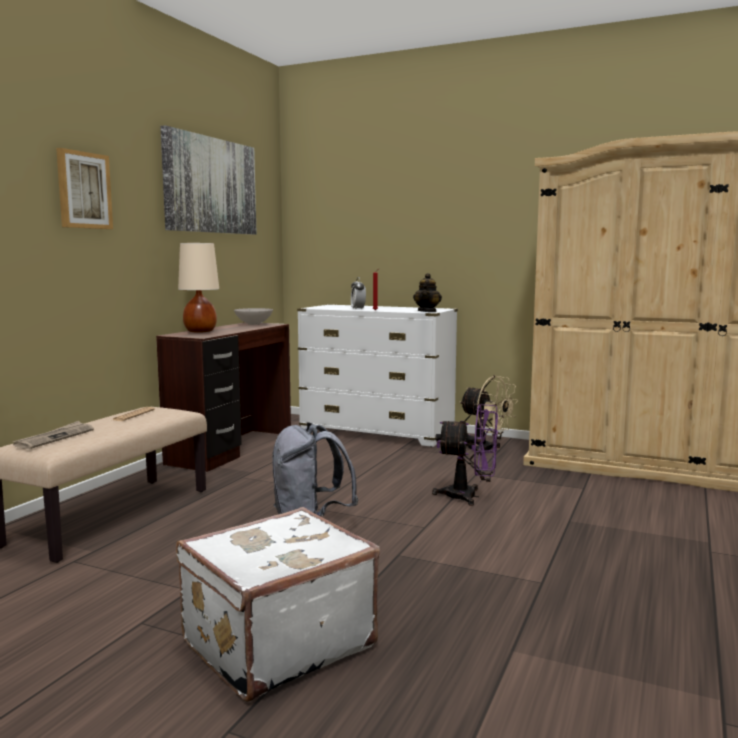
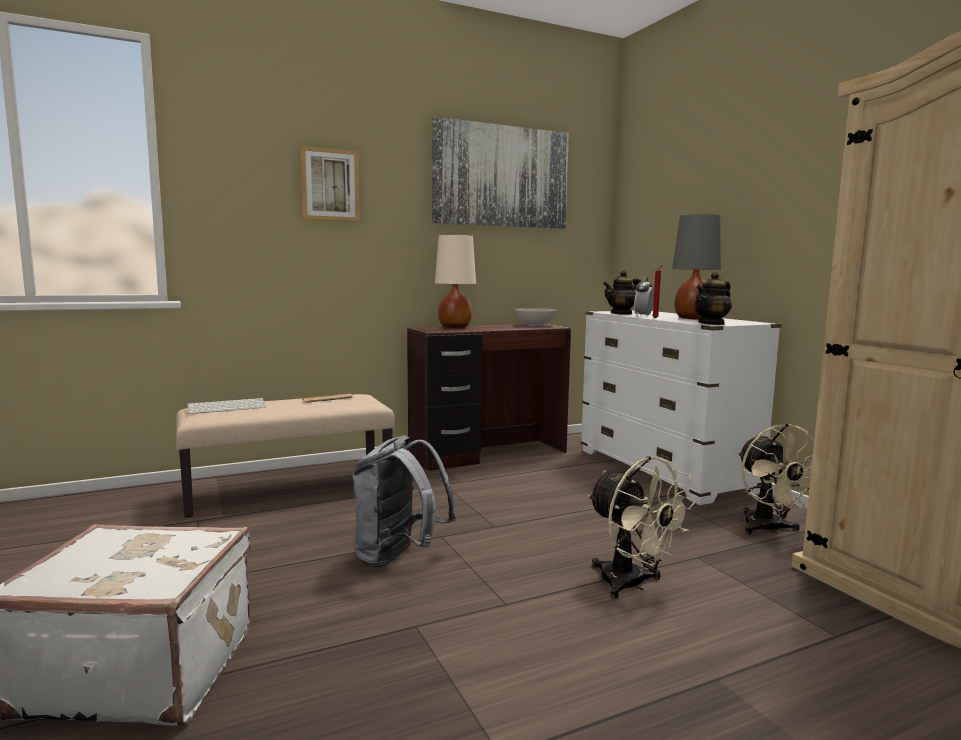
camera: 40 degrees right, 0 degrees up
(54, 438) = (228, 407): newspaper -> keyboard
(333, 308) = (621, 313): none -> teapot
(396, 309) = (693, 318): none -> grey table lamp
(469, 496) = (632, 585): purple fan -> beige fan

